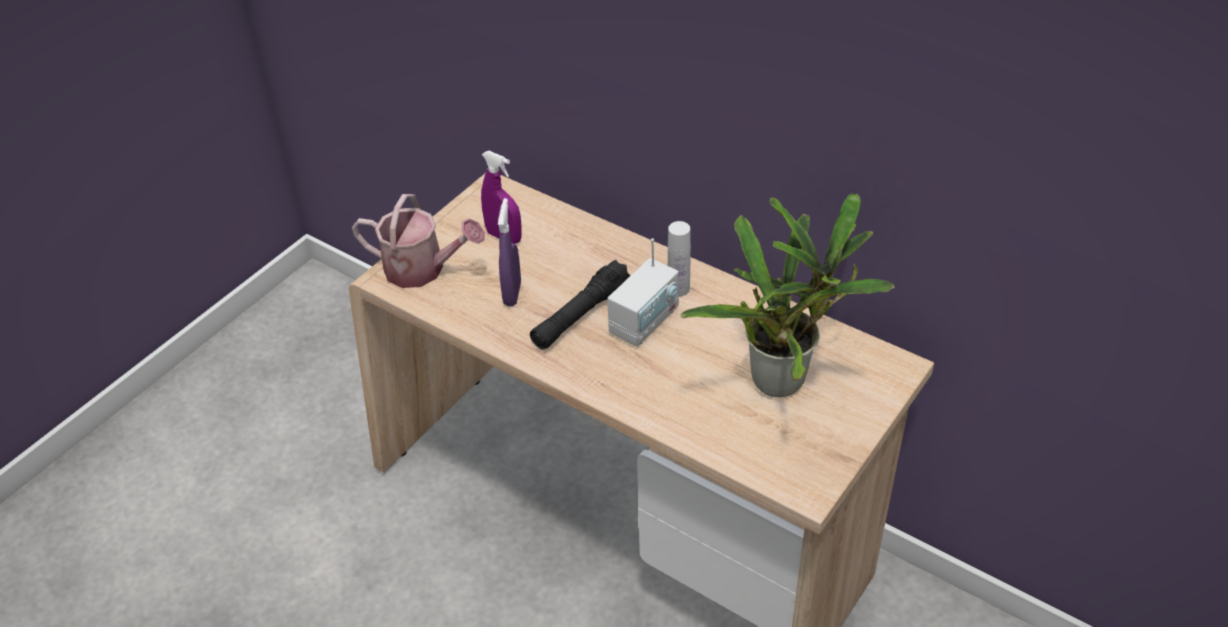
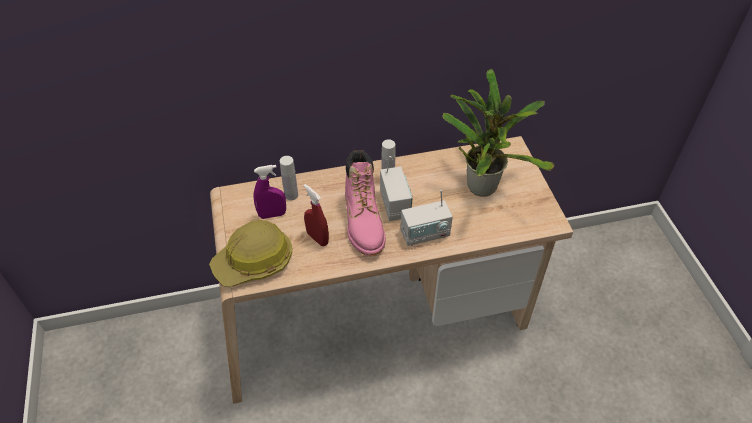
camera: 50 degrees left, 5 degrees up
(422, 269) = (254, 262): watering can -> hard hat
(512, 293) = (317, 238): purple spray bottle -> red spray bottle
(550, 231) = (291, 195): none -> white bottle
(580, 315) = (364, 223): black flashlight -> pink boot
(629, 378) = (425, 234): none -> radio

